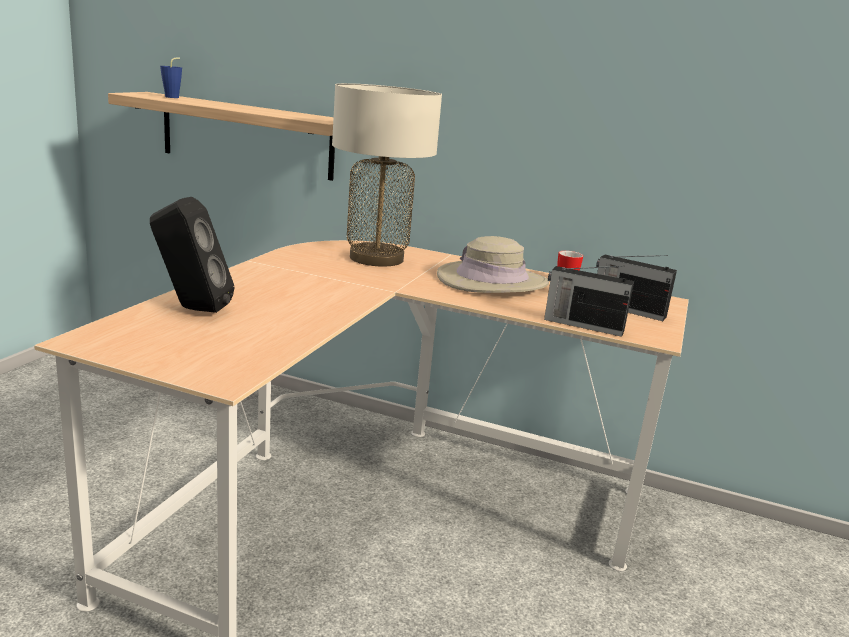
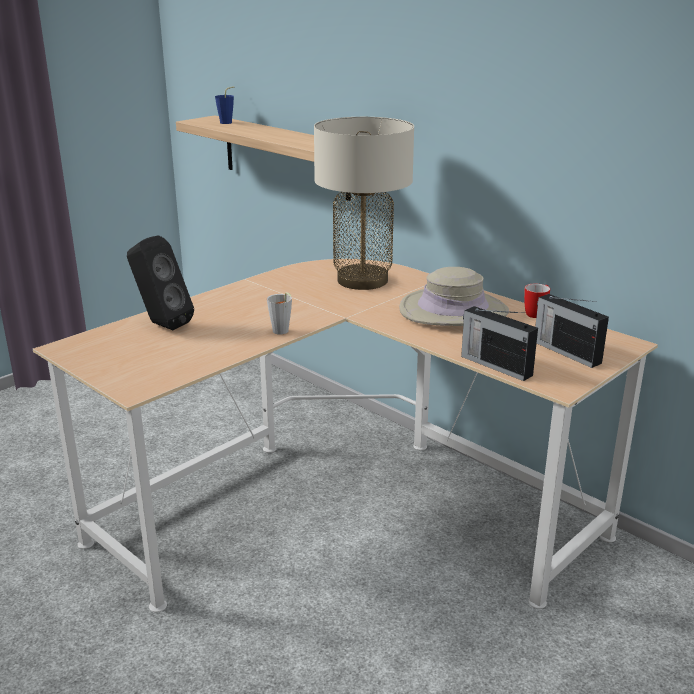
camera: 25 degrees right, 5 degrees up
(342, 309) = (281, 332): none -> grey cup

